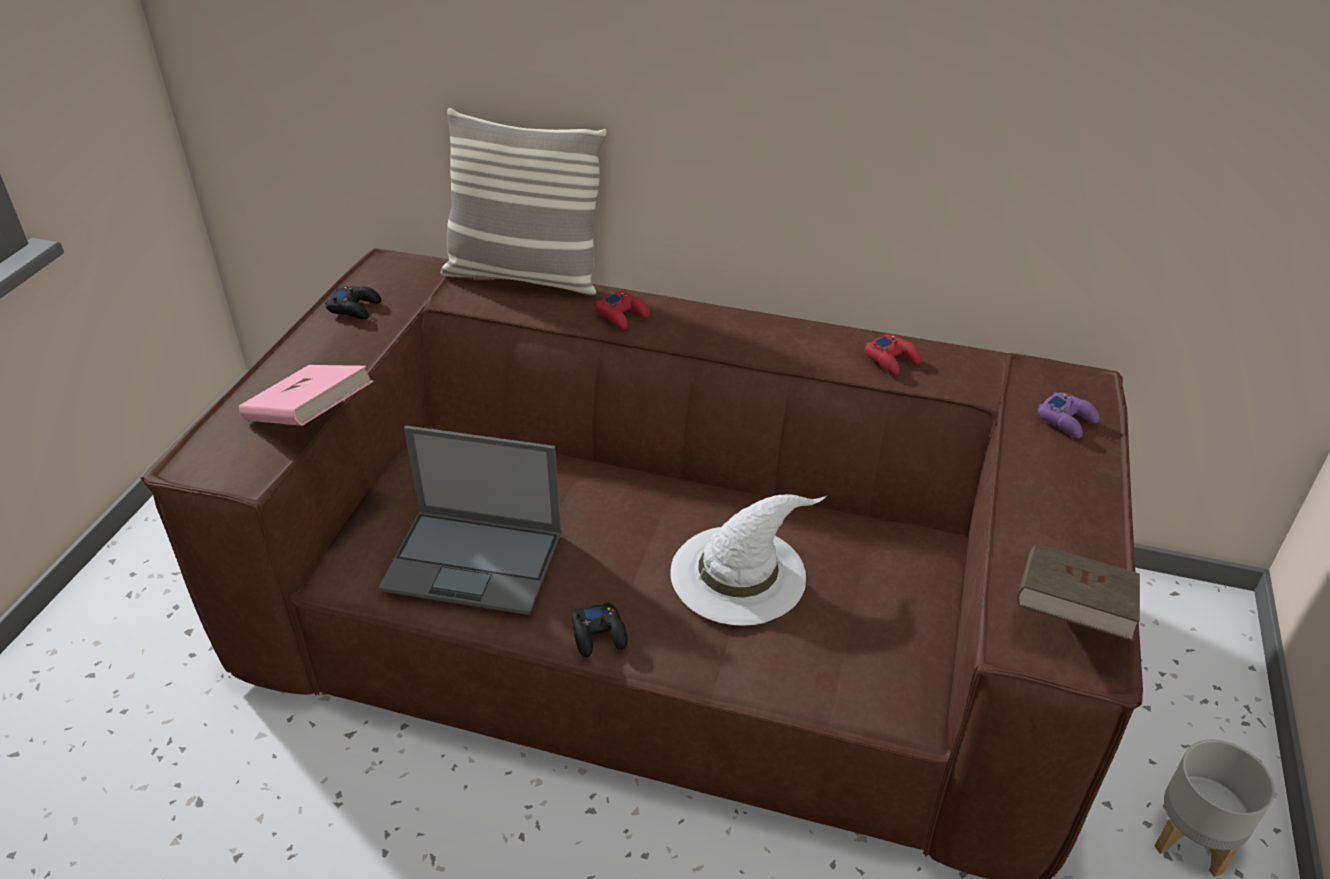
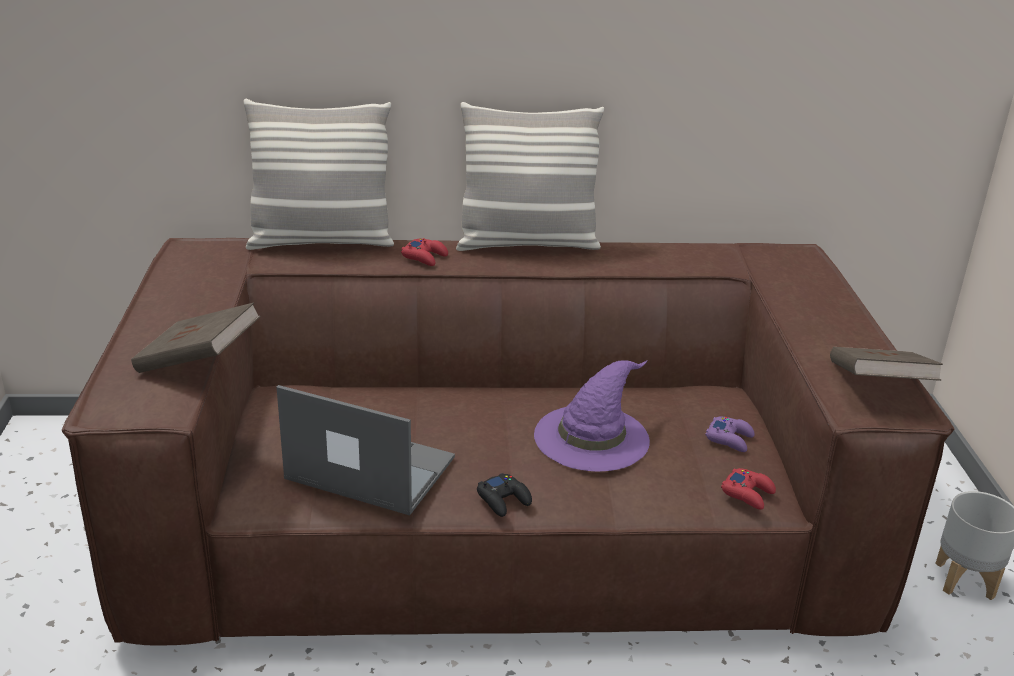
camera: 20 degrees left, 10 degrees down
(310, 418) = (199, 362): pink book -> brown book
(355, 308) = (183, 281): black game controller -> none
(475, 561) = (368, 468): laptop -> laptop turned 150 degrees counterclockwise
(739, 572) = (592, 436): white hat -> purple hat
(750, 314) = (527, 244): none -> pillow
(892, 360) = (654, 258): red game controller -> red game controller (748, 493)
(1067, 420) = (801, 276): purple game controller -> purple game controller (730, 439)

